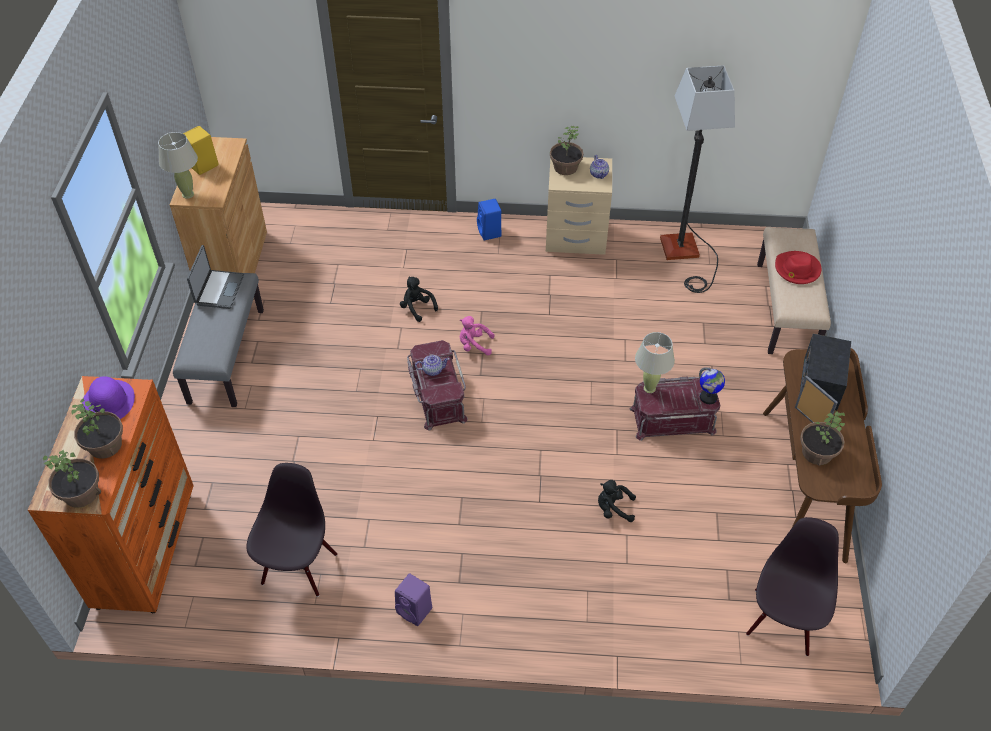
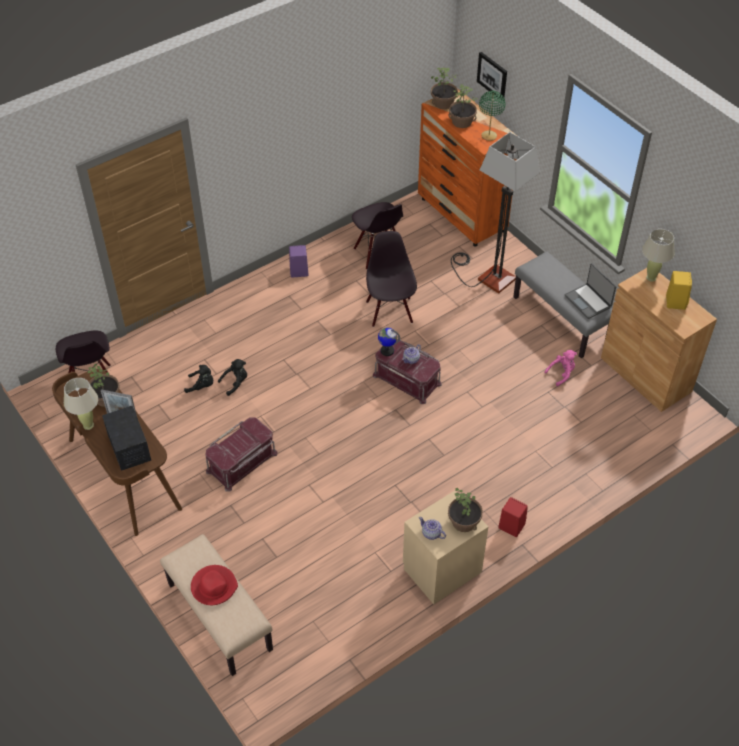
camera: 140 degrees right, 0 degrees up
(29, 394) = (492, 76): none -> picture
(108, 401) = (489, 136): purple hat -> green table lamp
(372, 479) = (390, 312): none -> black chair
(417, 308) = (489, 427): black plush toy -> black plush toy (202, 386)
(474, 345) = (421, 427): pink plush toy -> pink plush toy (561, 373)
(490, 232) = (510, 526): blue speaker -> red speaker
(649, 388) = (261, 436): beige table lamp -> beige table lamp (88, 425)
(685, 255) = (339, 616): floor lamp -> floor lamp (487, 276)
(708, 397) = (217, 454): globe -> globe (387, 350)

